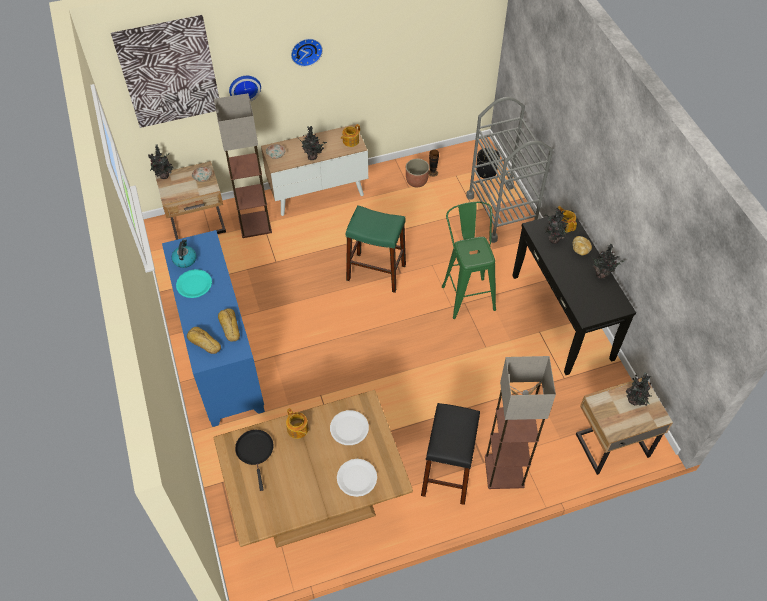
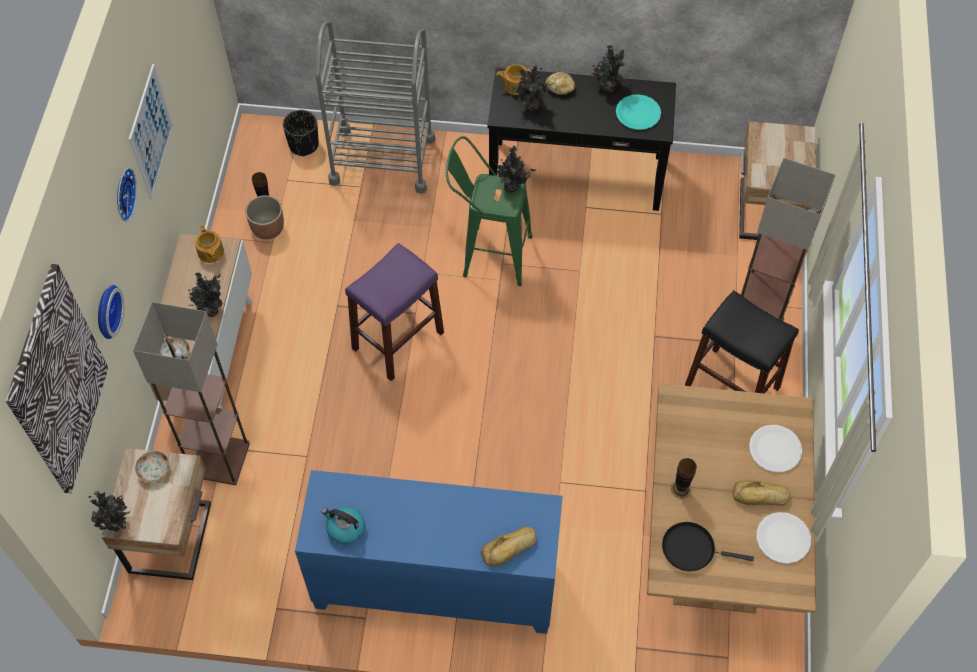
camera: 65 degrees left, 5 degrees up
(194, 284) = (399, 530): turquoise plate -> turquoise plate (638, 113)
(229, 327) = (498, 508): bread -> bread (760, 497)
(297, 429) = (680, 489): teapot -> vase
(349, 428) = (703, 431): white plate -> white plate (783, 538)
(363, 49) = (151, 132): none -> picture
(376, 272) = (398, 340): green stool -> purple stool
(635, 401) = (775, 145): potted plant -> potted plant (513, 186)

